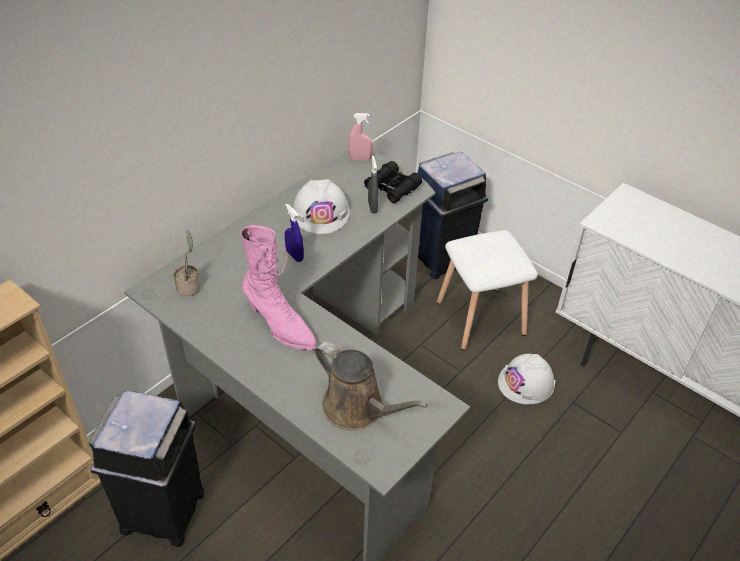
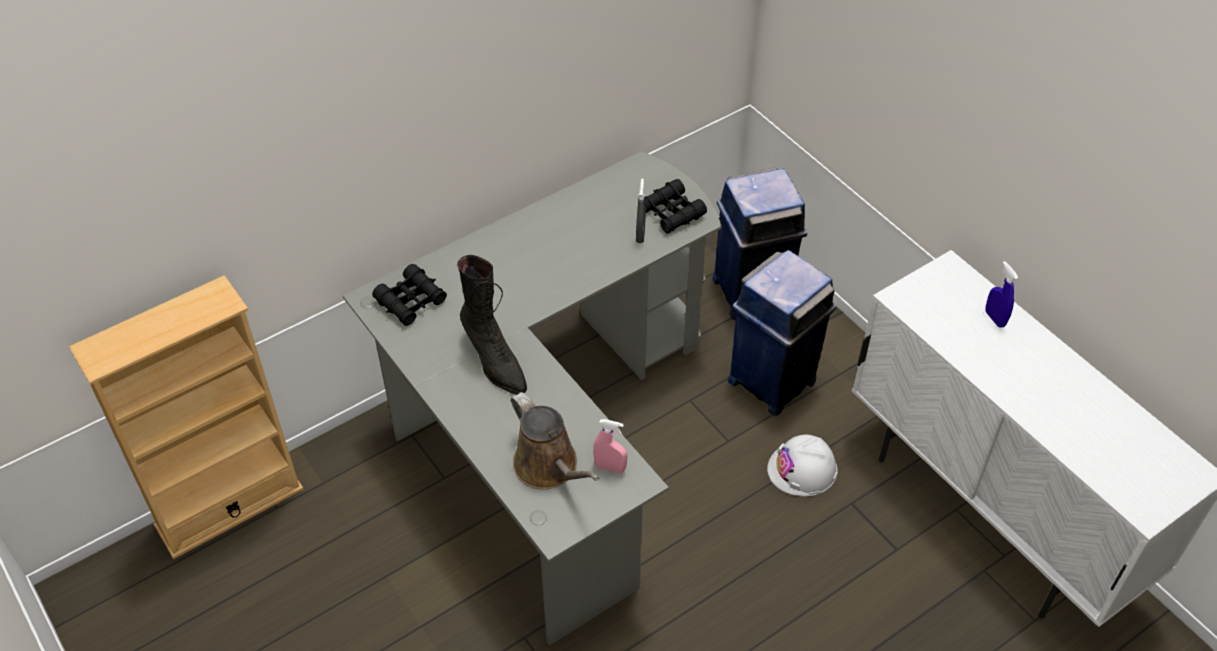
camera: 15 degrees right, 5 degrees up
(164, 510) = (356, 534): black trash can -> none
(189, 286) = (411, 301): potted plant -> black binoculars
(279, 326) = (494, 362): pink boot -> black boot
(294, 256) = (533, 282): blue spray bottle -> blue spray bottle (994, 318)
(321, 213) = (578, 233): white hard hat -> none
(360, 159) = (646, 168): pink spray bottle -> pink spray bottle (610, 467)
(479, 319) = (773, 380): white stool -> blue trash can

